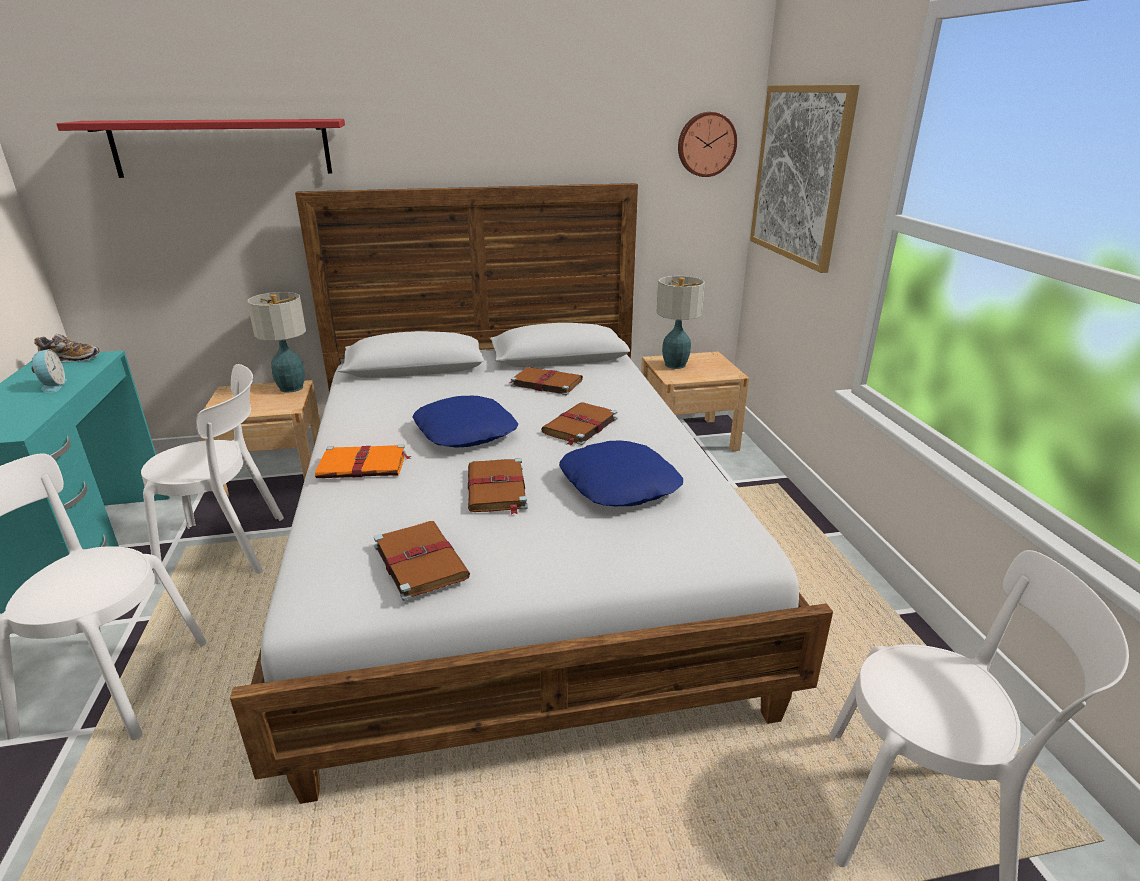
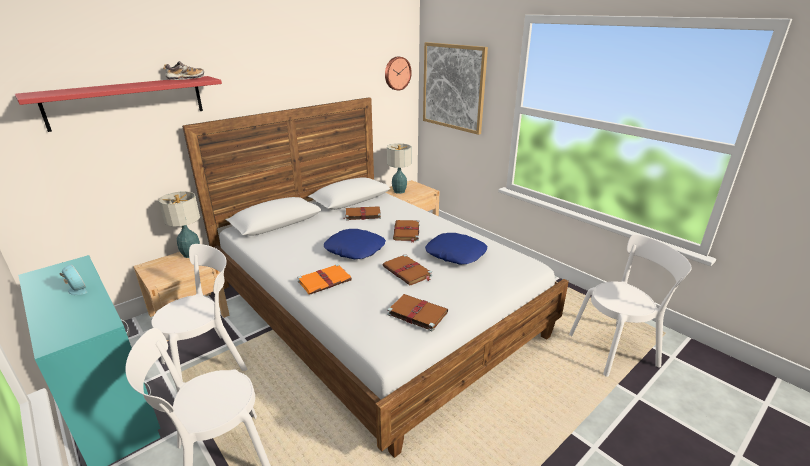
camera: 30 degrees left, 0 degrees up
(71, 359) = (55, 270): shoe -> shoe (186, 78)

